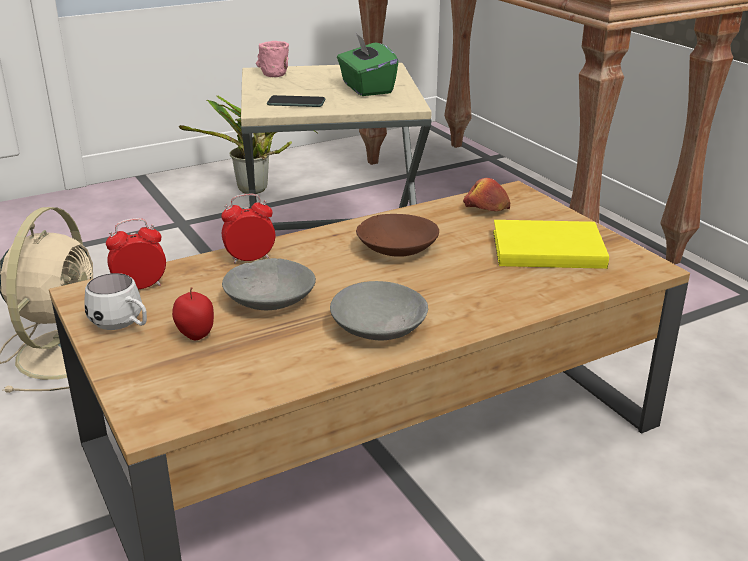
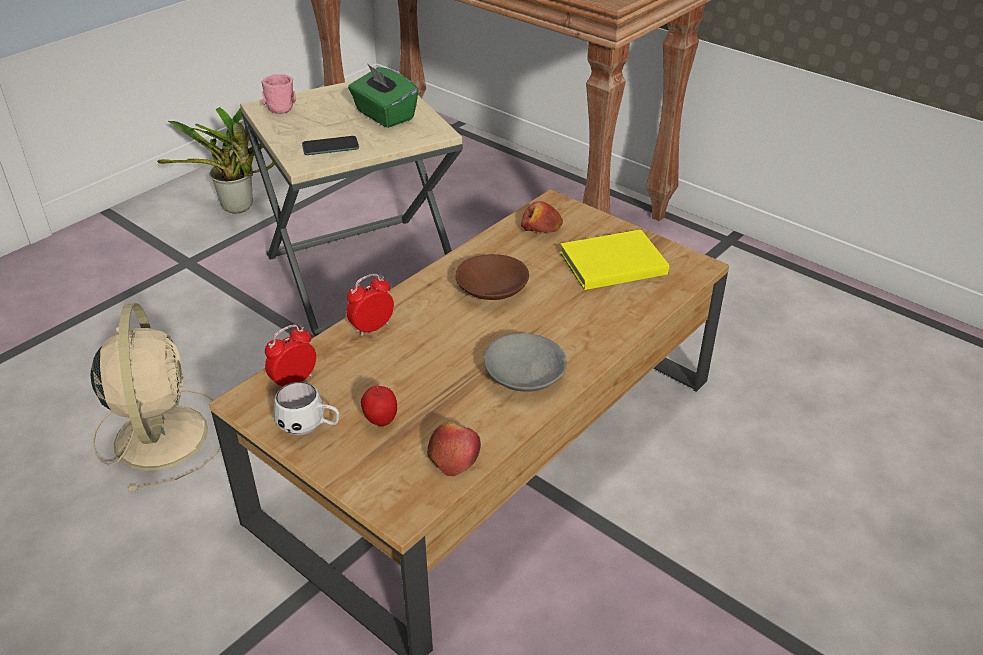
camera: 20 degrees left, 10 degrees up
(247, 382) = (453, 455): none -> apple
(270, 299) = (418, 368): grey bowl -> none

